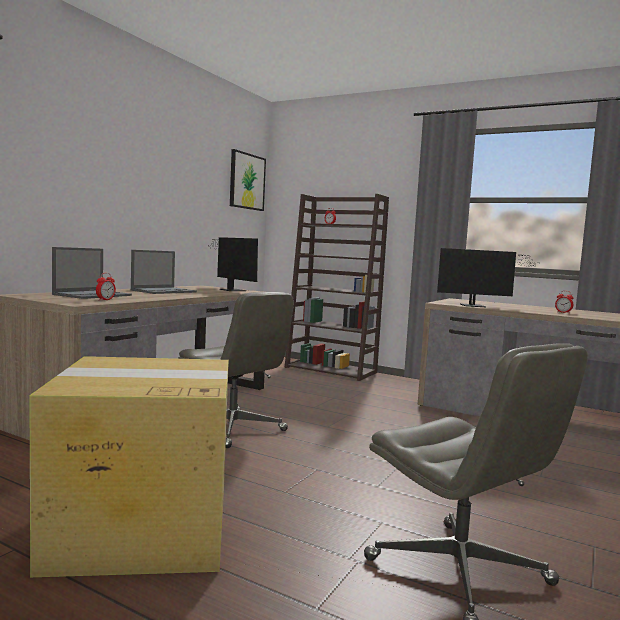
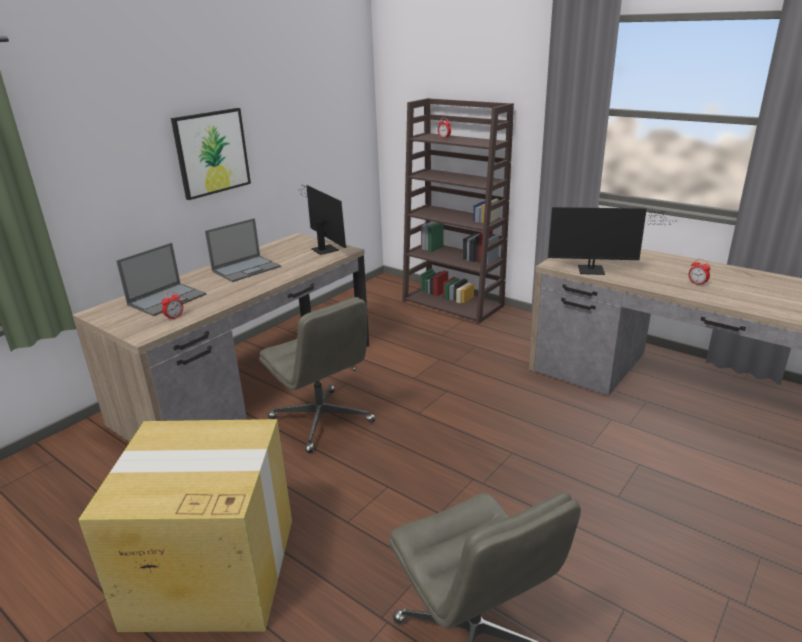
camera: 10 degrees right, 20 degrees up
(247, 181) = (345, 85): picture -> picture (212, 152)

